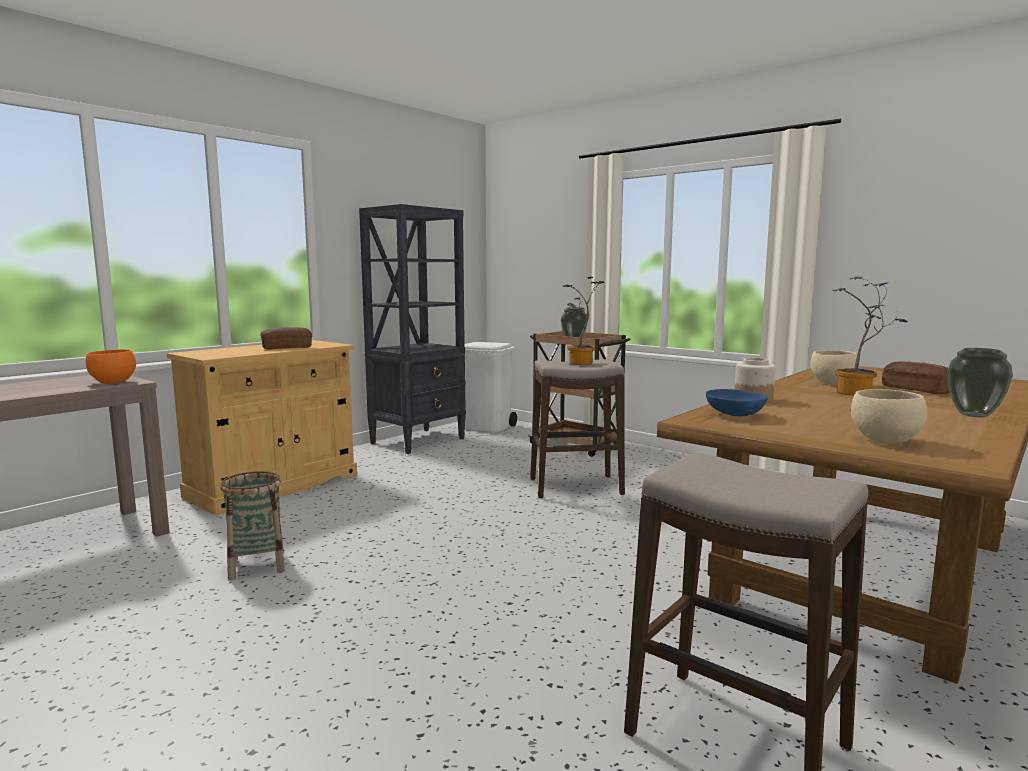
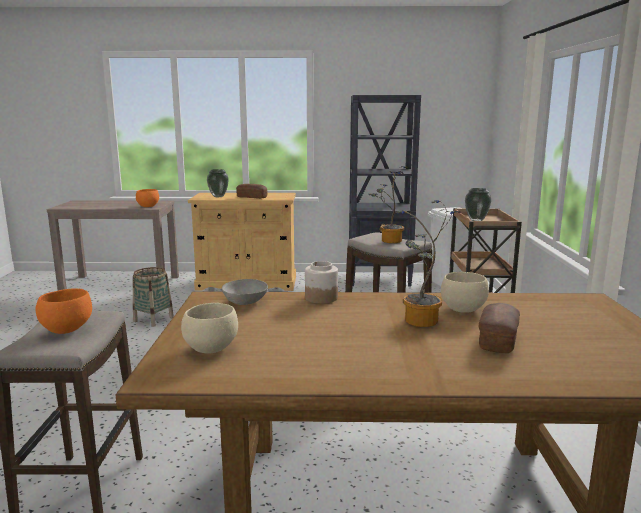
camera: 50 degrees right, 5 degrees up
(735, 414) = (245, 302): blue bowl -> grey bowl
(748, 478) = (66, 329): none -> orange bowl
(973, 415) = (384, 370): vase -> vase (218, 196)

